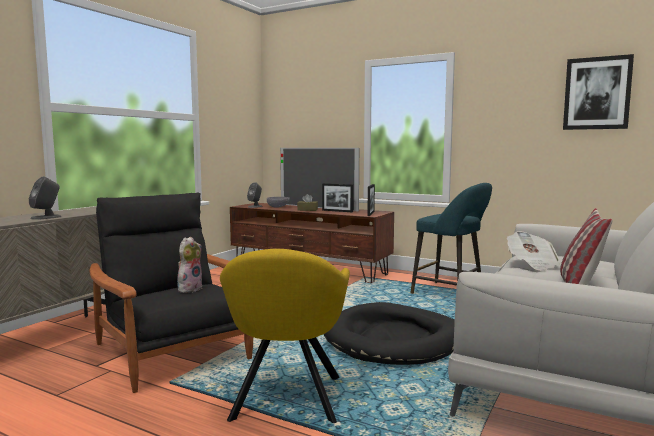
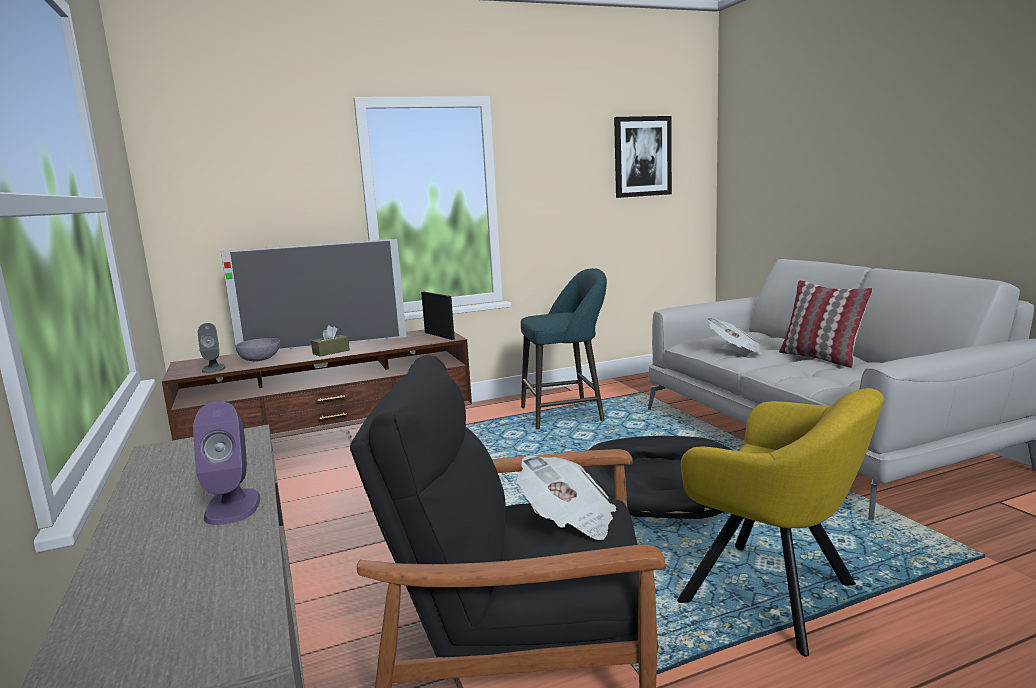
camera: 50 degrees left, 5 degrees up
(46, 217) = (232, 506): grey speaker -> purple speaker
(189, 289) = (569, 520): plush toy -> newspaper
(337, 211) = (381, 343): picture frame -> none

